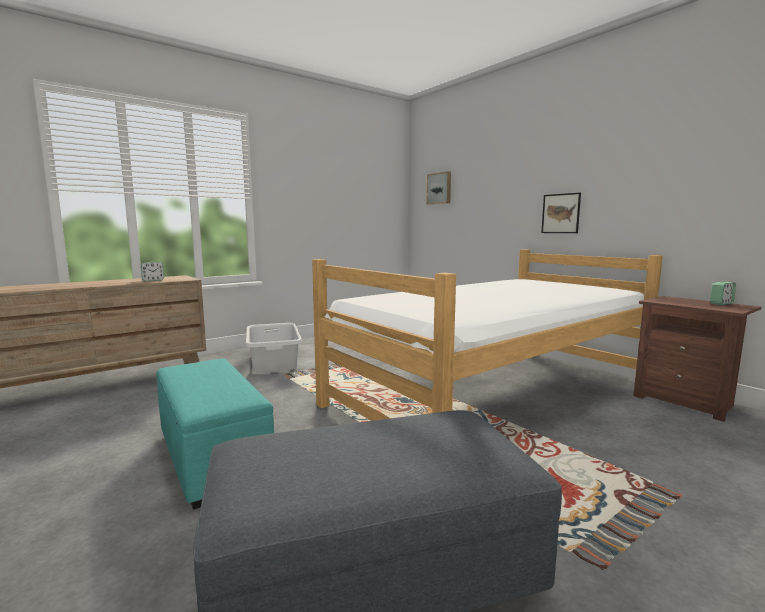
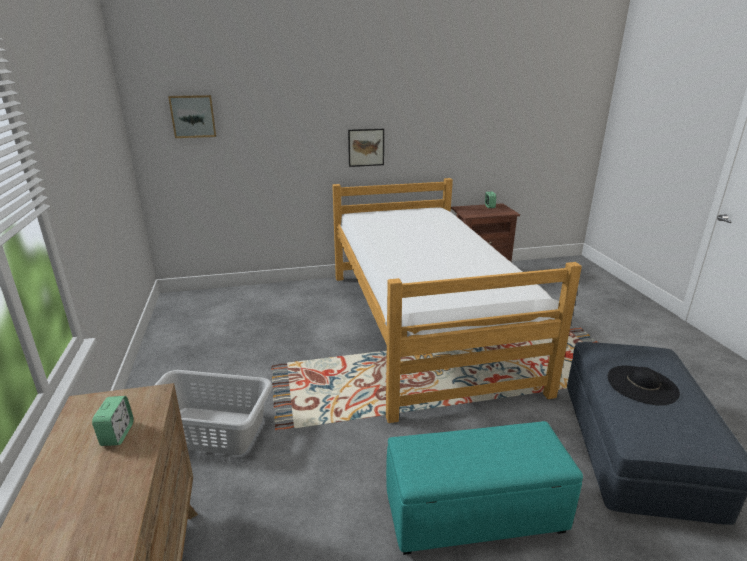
camera: 65 degrees left, 15 degrees up
(373, 441) = (642, 385): none -> black hat

